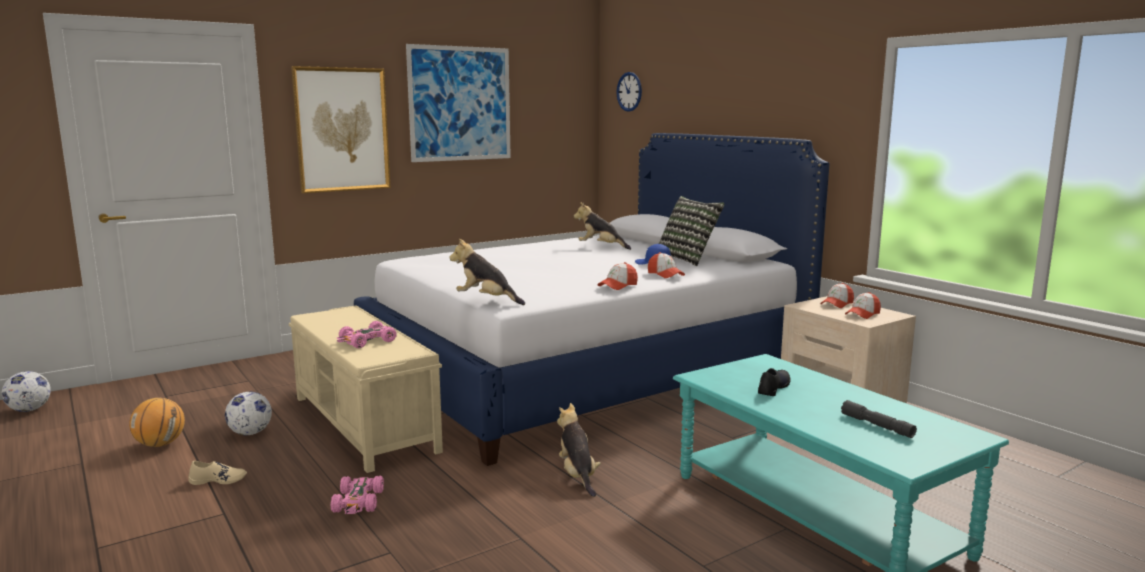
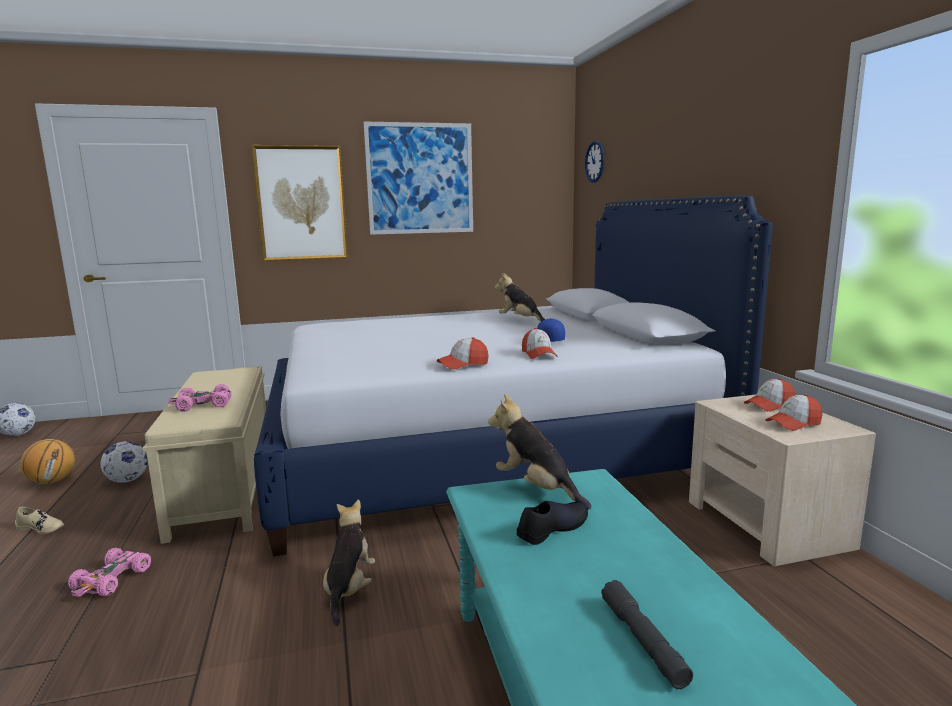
camera: 20 degrees right, 0 degrees up
(486, 300) = (301, 371): plush toy -> plush toy (536, 488)
(687, 258) = (594, 337): pillow -> none

